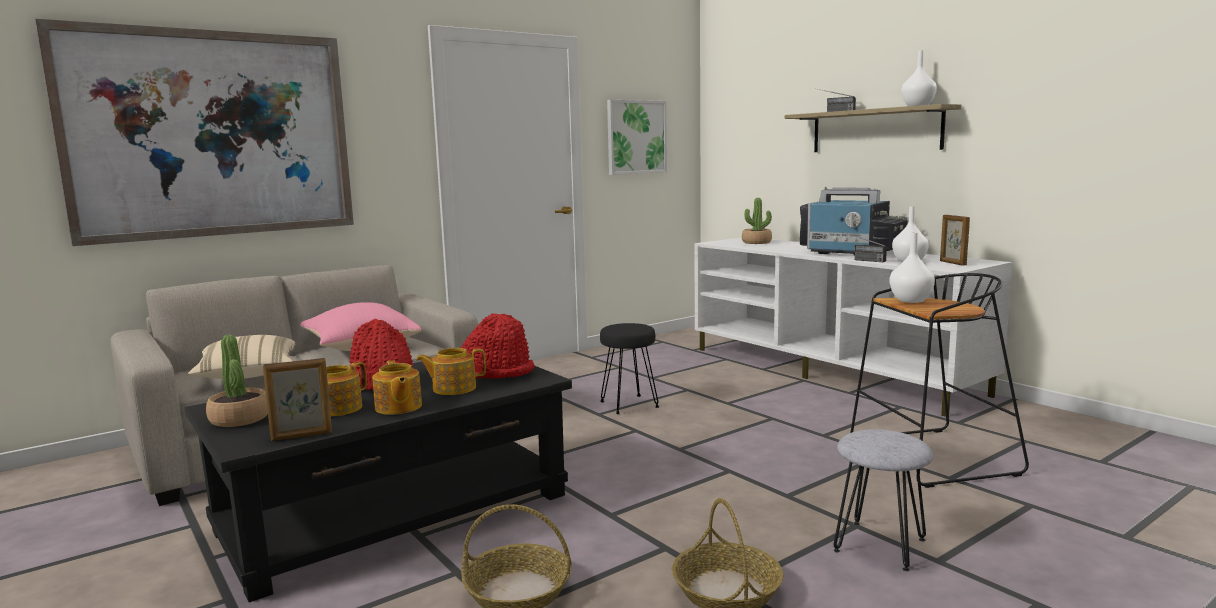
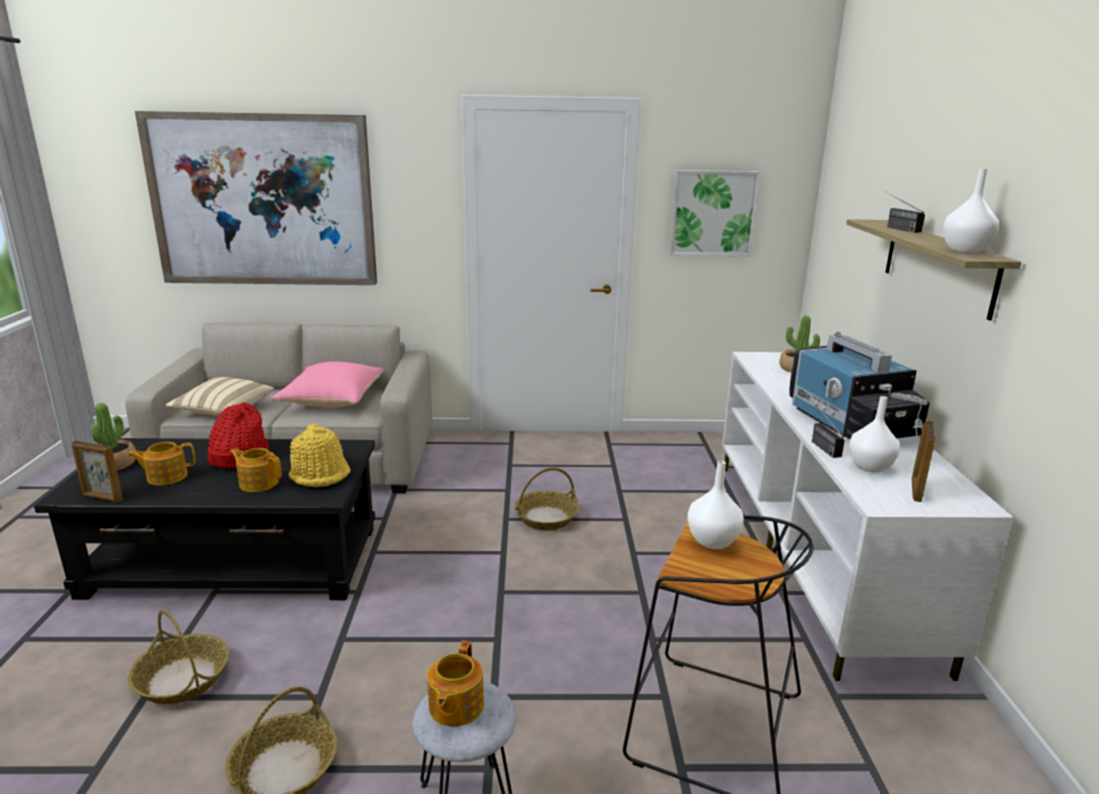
camera: 35 degrees right, 10 degrees up
(398, 407) = (193, 491): teapot -> teapot (455, 706)
(498, 371) = (320, 474): red hat -> yellow hat
(629, 405) = (546, 518): black stool -> basket

